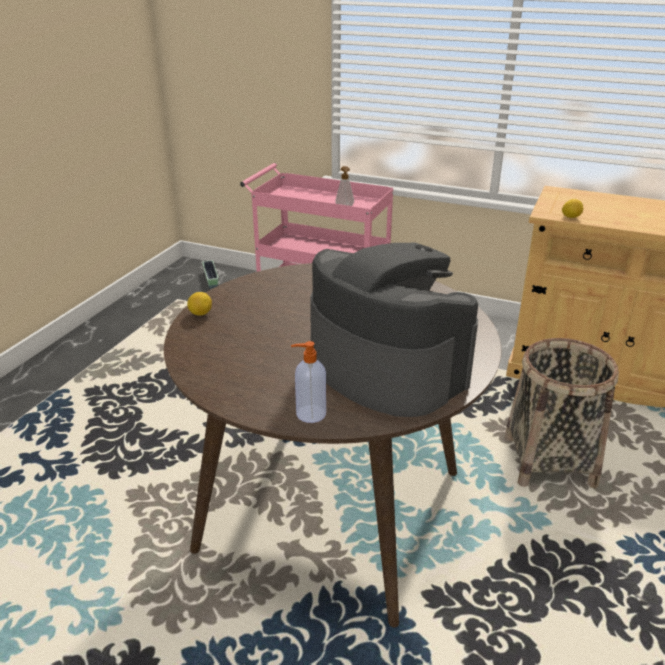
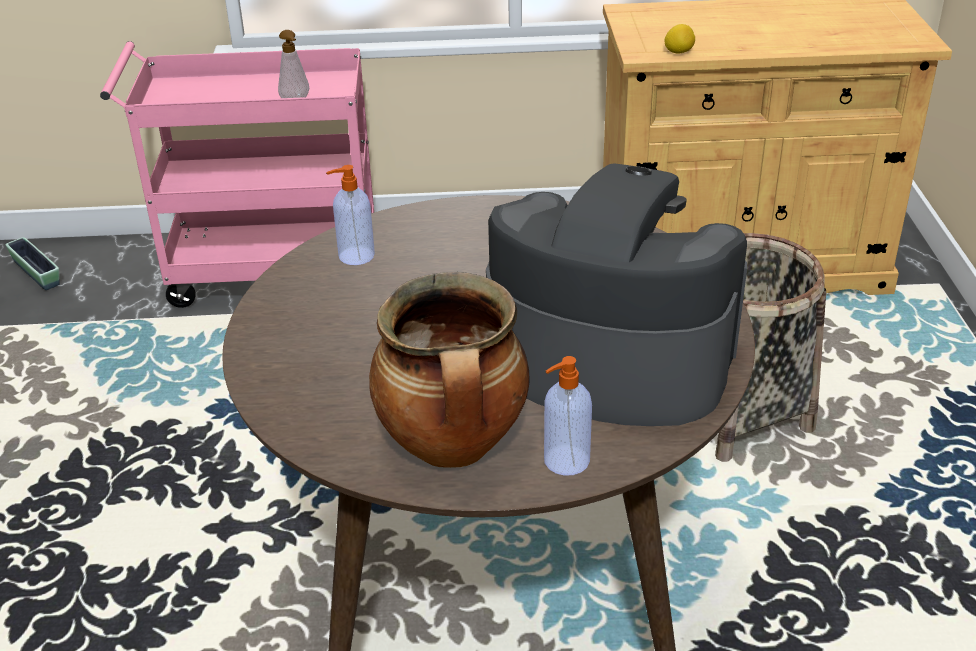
camera: 25 degrees left, 5 degrees up
(200, 314) = (260, 354): lemon -> none
(255, 387) = (454, 447): none -> cooking pot
(292, 280) = (355, 256): none -> soap dispenser

